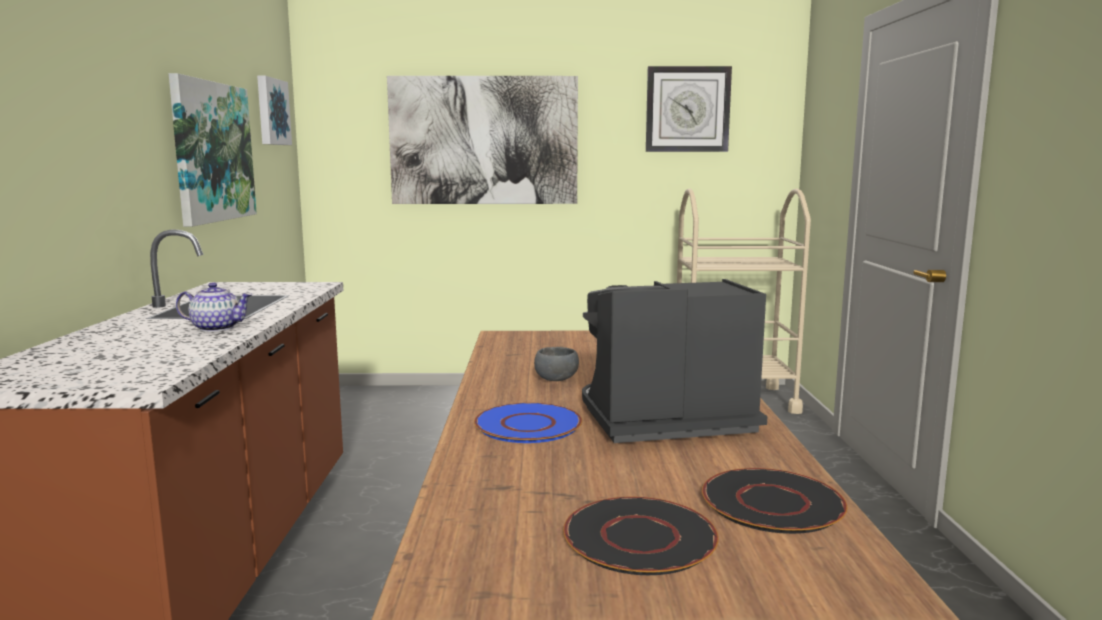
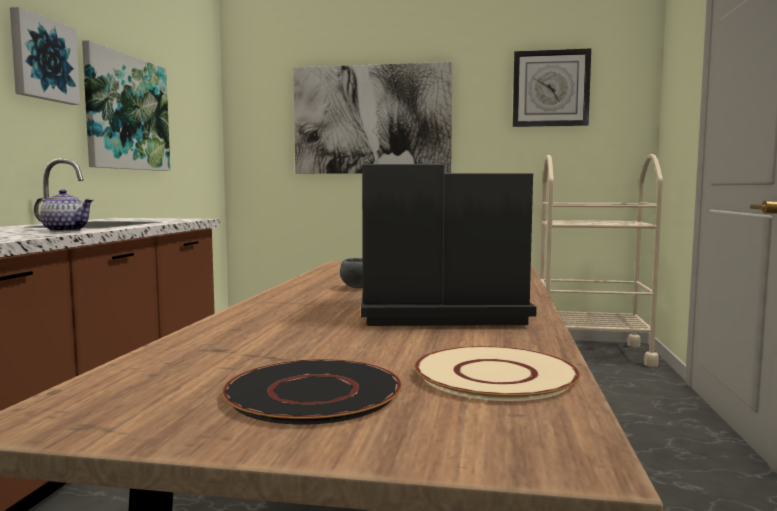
camera: 10 degrees right, 5 degrees down
(271, 112) = (195, 94): picture -> picture (43, 59)
(527, 424) = (298, 312): blue plate -> none
(773, 503) = (495, 375): black plate -> beige plate

